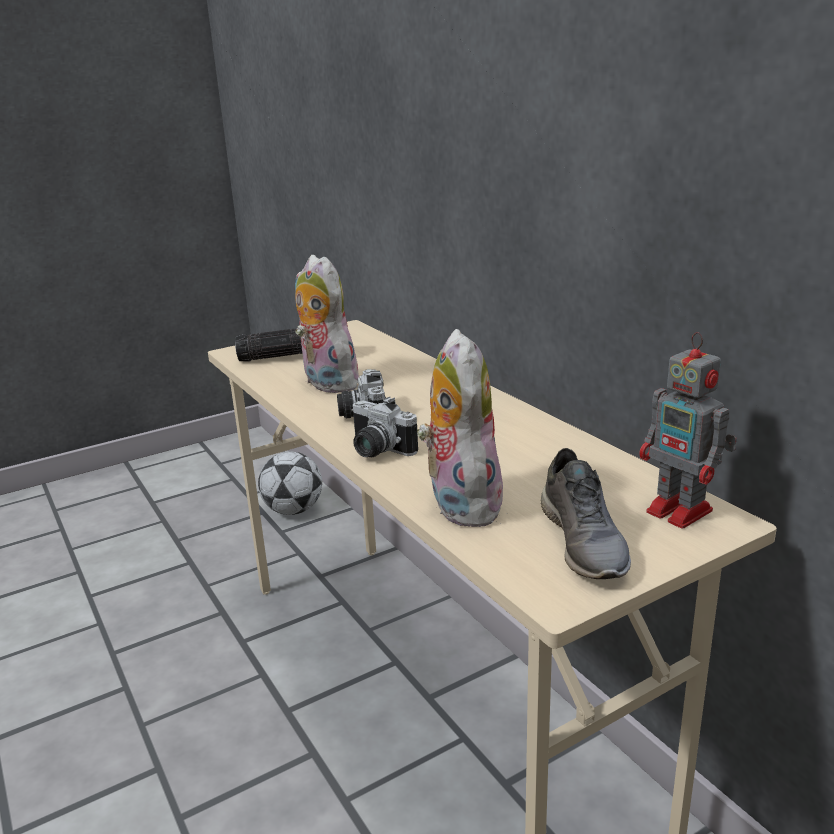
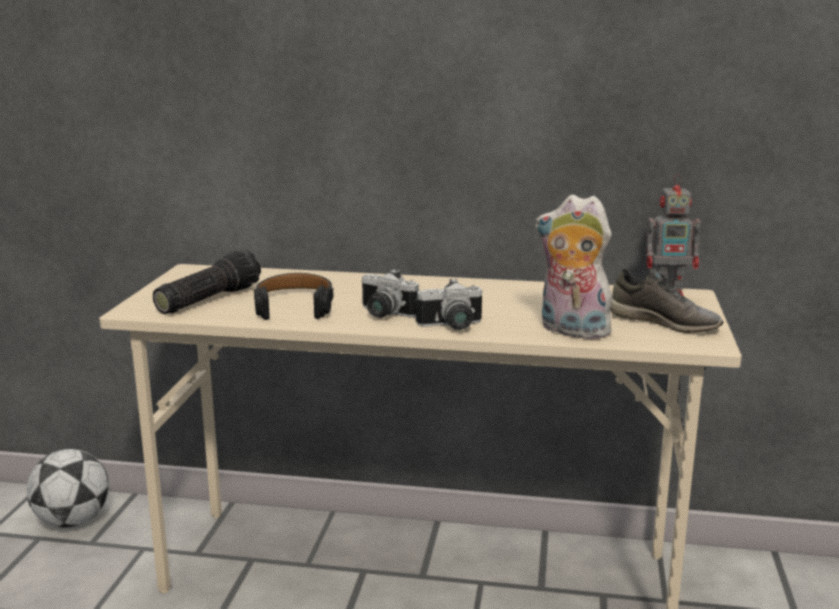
camera: 50 degrees left, 5 degrees down
(326, 383) = (294, 306): plush toy -> black headphones

